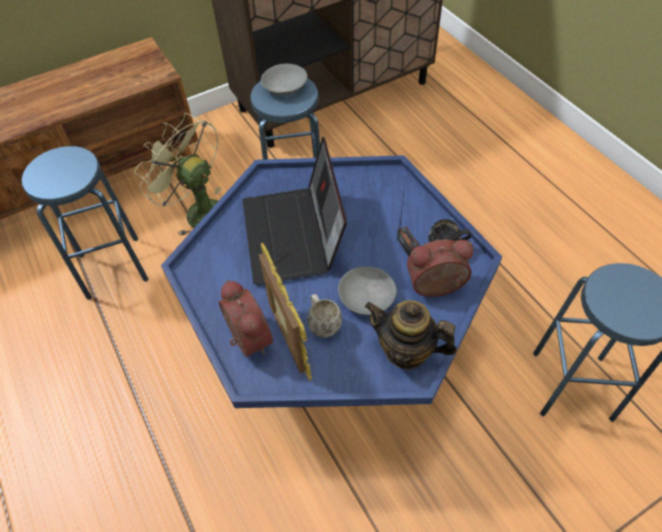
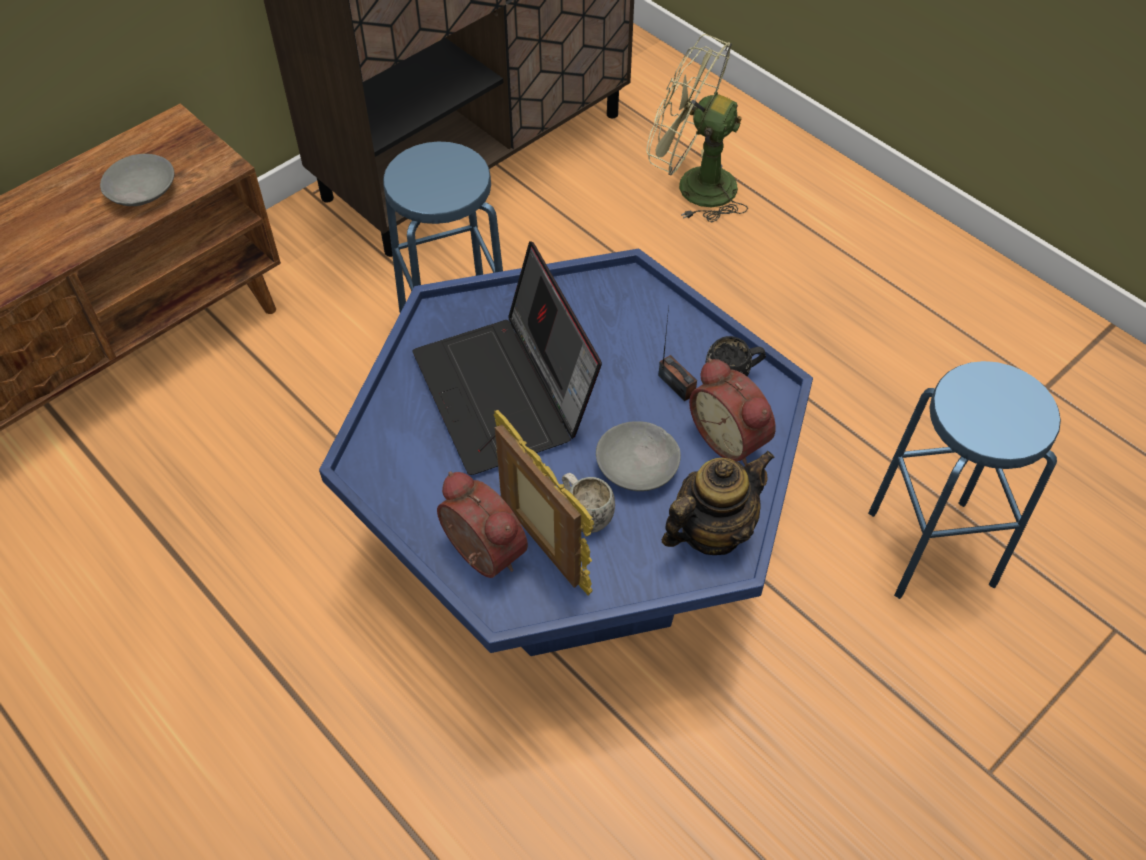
camera: 15 degrees left, 0 degrees up
(113, 267) = (184, 493): blue stool -> none
(198, 212) = (301, 381): green fan -> green fan (693, 186)
(284, 87) = (434, 166): grey bowl -> grey bowl (141, 192)
(406, 351) = (711, 531): teapot -> teapot turned 135 degrees clockwise
(436, 288) = (731, 437): alarm clock -> alarm clock turned 105 degrees counterclockwise

